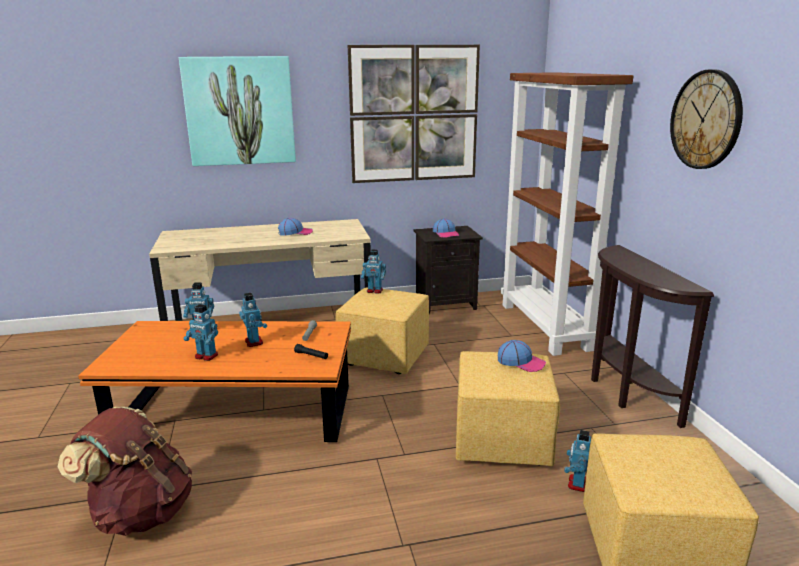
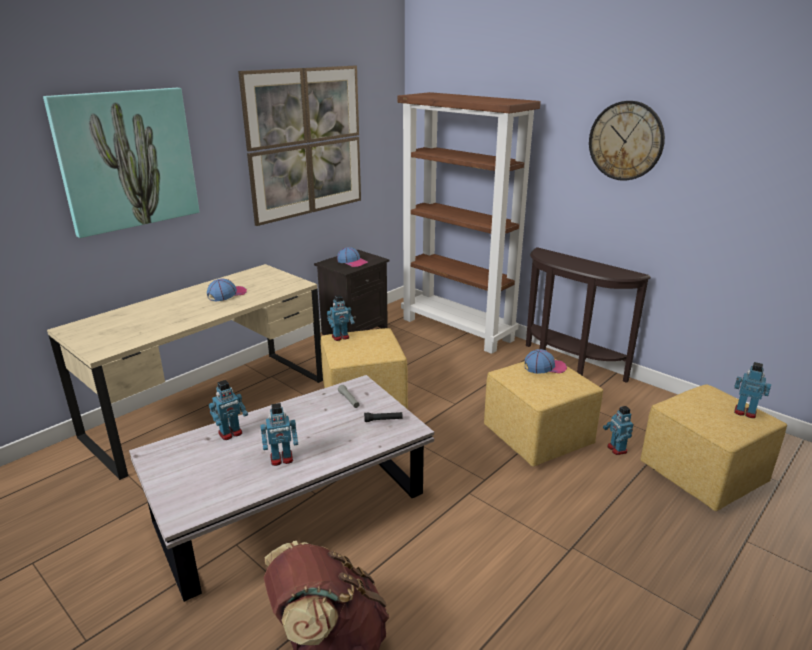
camera: 35 degrees left, 5 degrees up
(235, 413) = (293, 509): orange coffee table -> white coffee table
(254, 342) = (308, 426): toy robot -> toy robot (745, 412)

